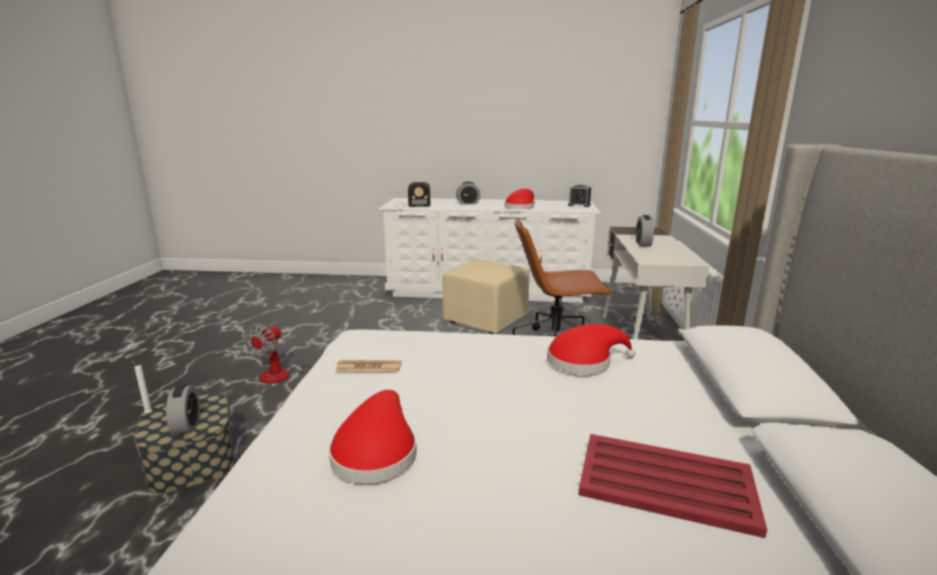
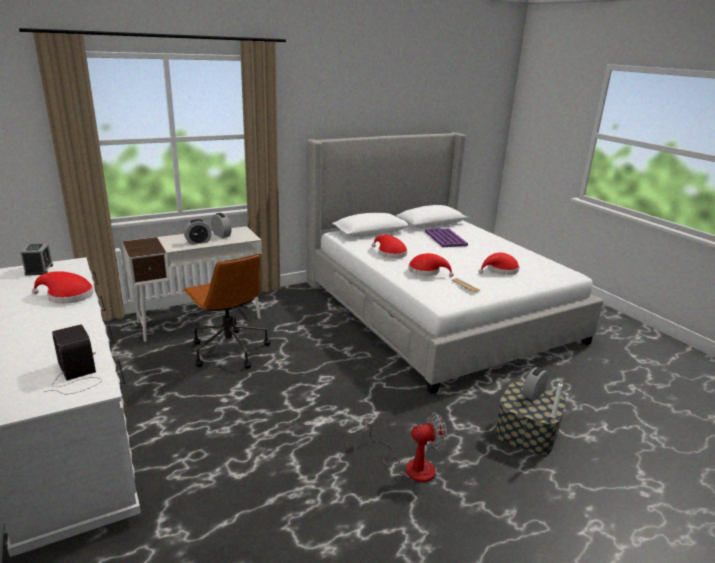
camera: 125 degrees left, 5 degrees up
(462, 357) = (426, 271): none -> red hat
(468, 203) = (42, 335): alarm clock -> alarm clock (221, 235)
(487, 320) = (190, 399): beige ottoman -> none
(664, 482) = (445, 238): red tray -> purple tray

